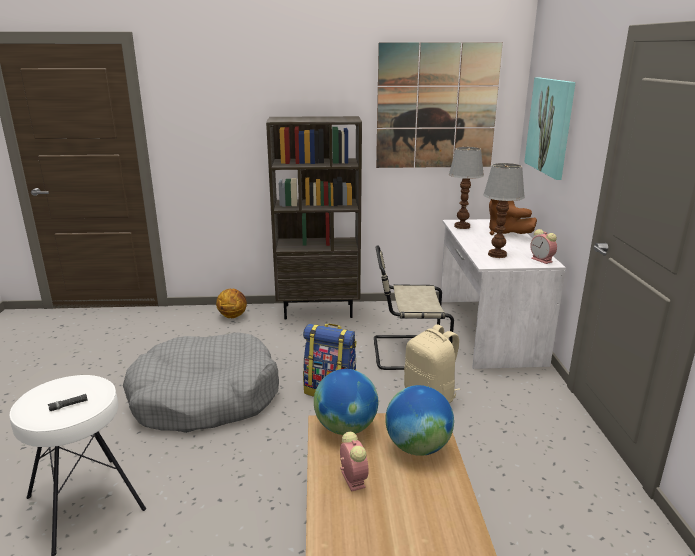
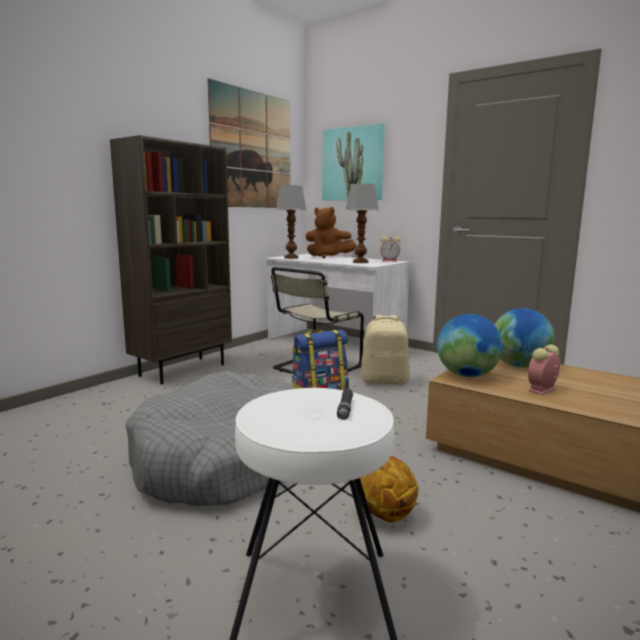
camera: 50 degrees left, 10 degrees down
(233, 316) = (93, 400): basketball -> basketball (383, 515)
(352, 478) = (542, 390): alarm clock -> alarm clock turned 60 degrees counterclockwise

